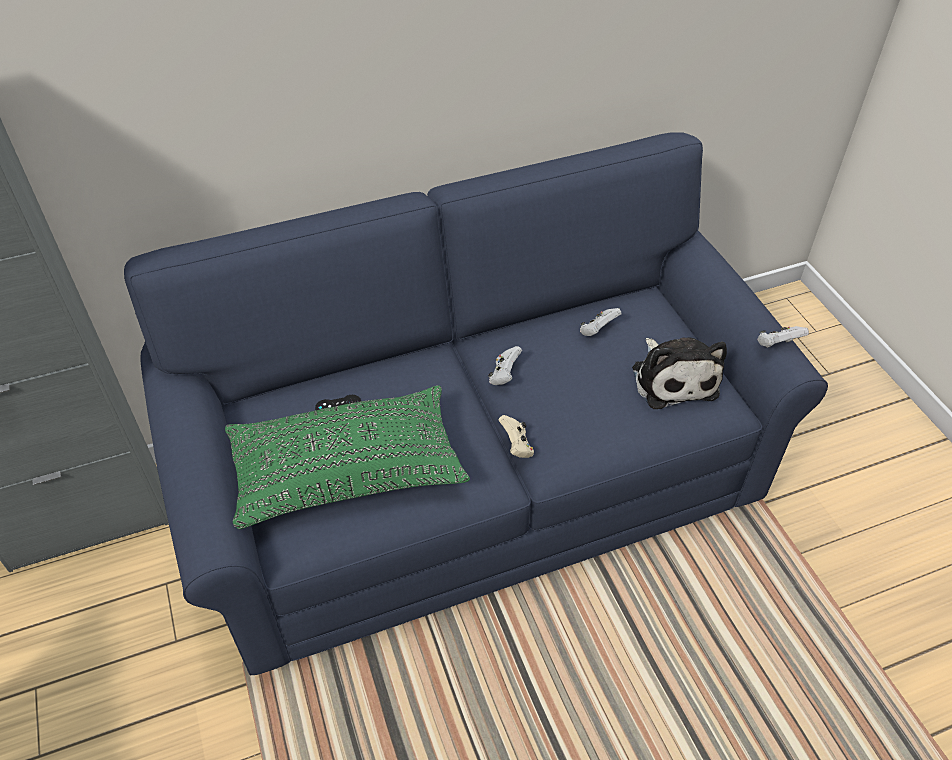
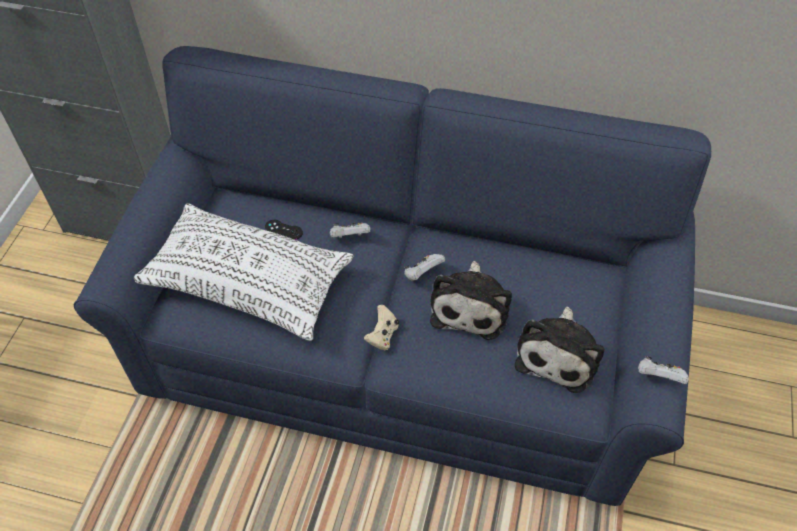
camera: 35 degrees right, 5 degrees up
(347, 471) = (248, 283): green pillow -> white pillow
(570, 379) = (471, 306): none -> plush toy
(597, 331) = (531, 278): white game controller -> white game controller (350, 237)

